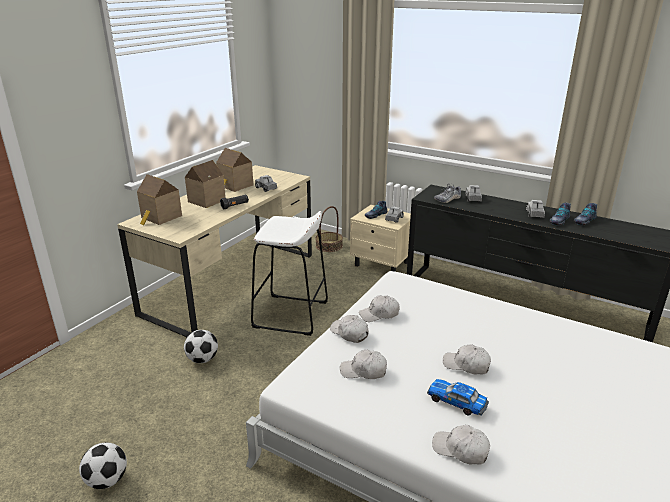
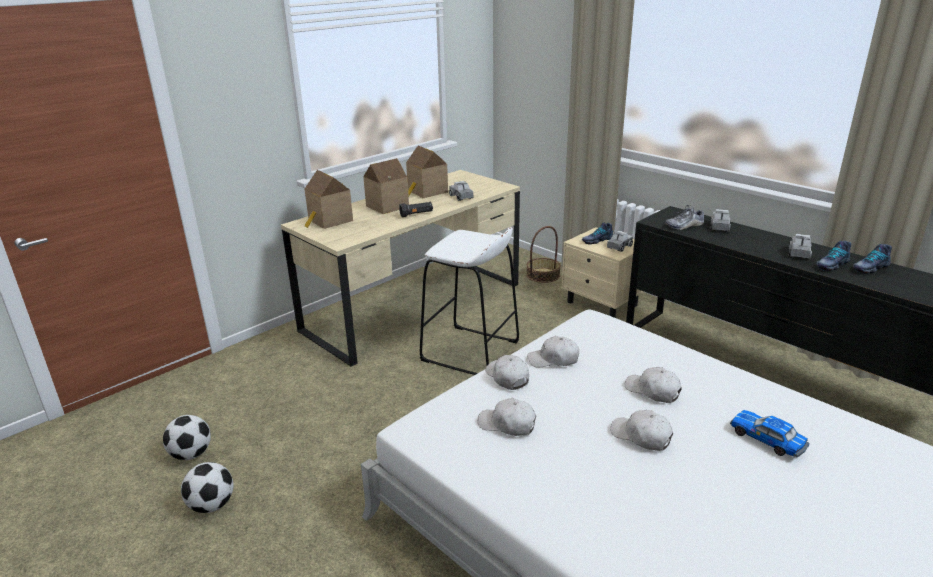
camera: 15 degrees right, 0 degrees up
(203, 359) = (354, 389): football -> football (191, 454)
(457, 402) = (611, 480): toy car -> toy car (767, 440)
(460, 450) = (593, 539): white cap -> white cap (652, 391)

